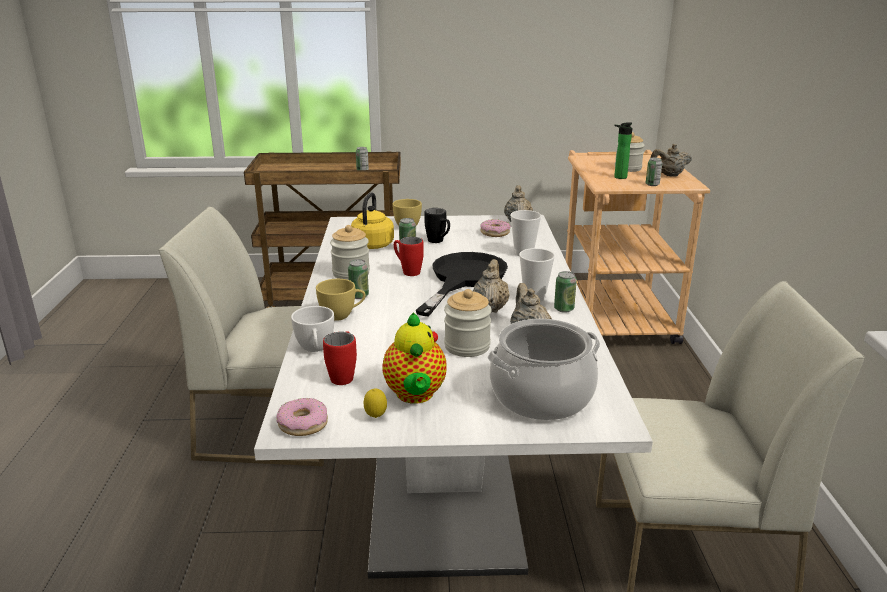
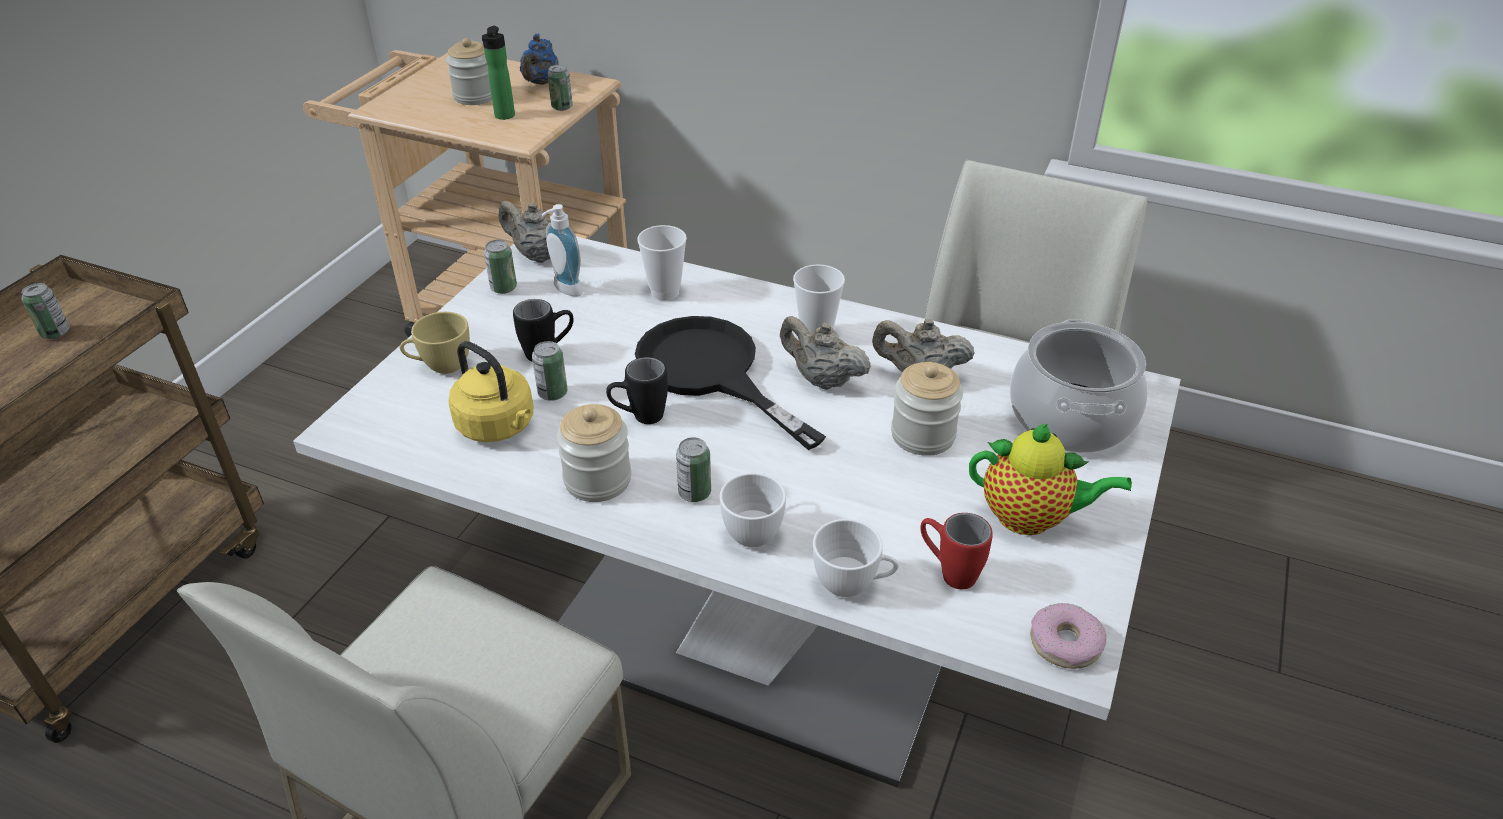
camera: 65 degrees left, 15 degrees up
(342, 315) = (754, 528): yellow cup -> white cup
(375, 417) = (1071, 568): lemon -> none
(407, 271) = (639, 417): red mug -> black mug
(495, 233) = (564, 290): donut -> soap dispenser
(564, 309) = (864, 324): can -> can (503, 288)
(669, 175) = (540, 82): beige teapot -> blue teapot

